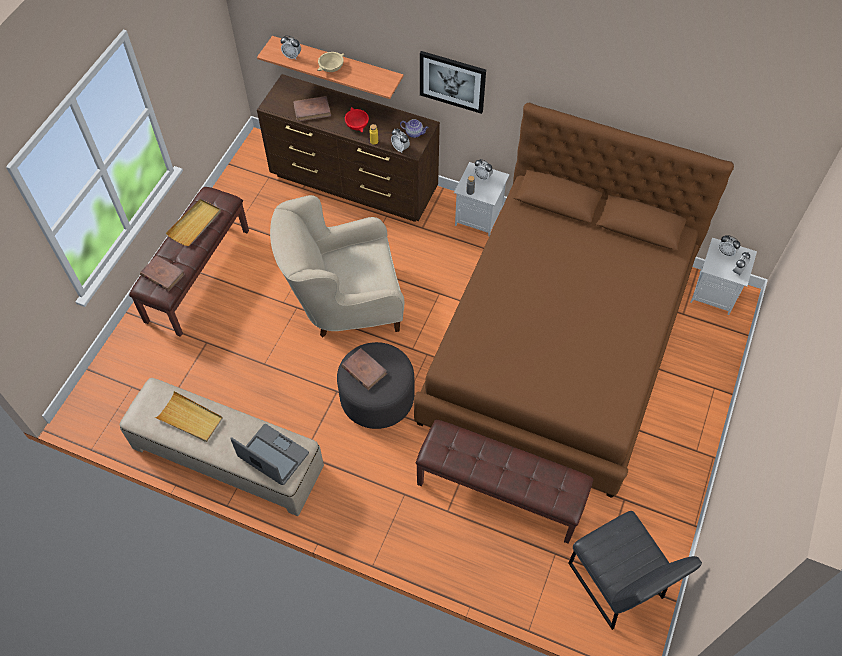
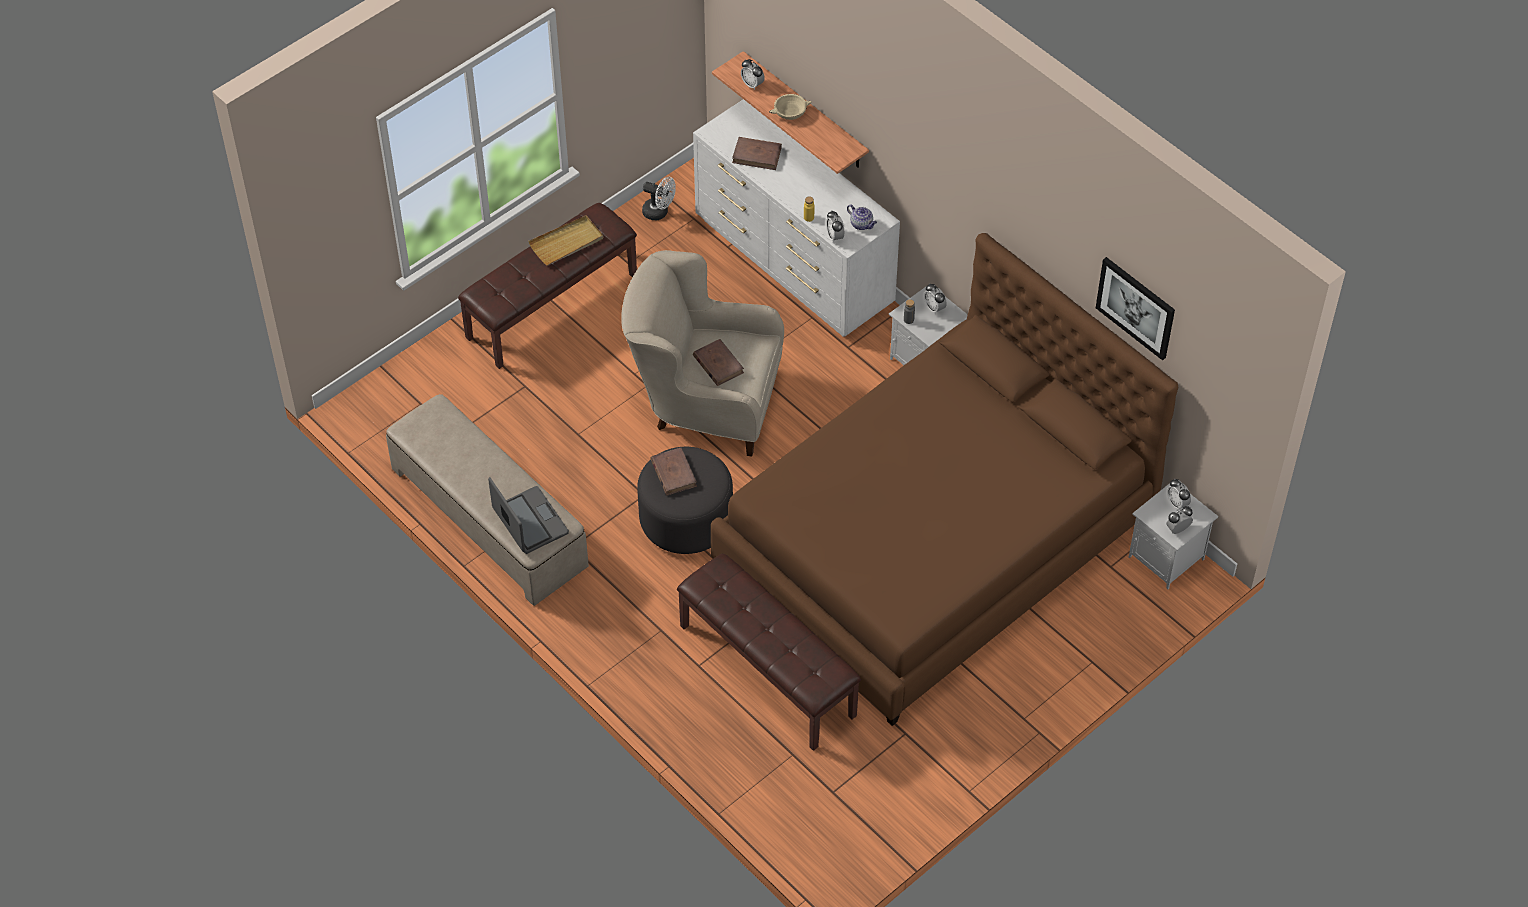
camera: 25 degrees right, 5 degrees down
(162, 274) = (504, 287): brown book -> brown book (718, 364)
(190, 418) = (462, 451): beige tray -> none
(242, 181) = (659, 212): none -> white fan
(354, 184) = (794, 264): brown dresser -> white dresser
(357, 124) = (800, 190): red bowl -> none
(452, 81) = (916, 178): picture -> picture (1136, 307)
(616, 583) = (843, 810): grey chair -> none

